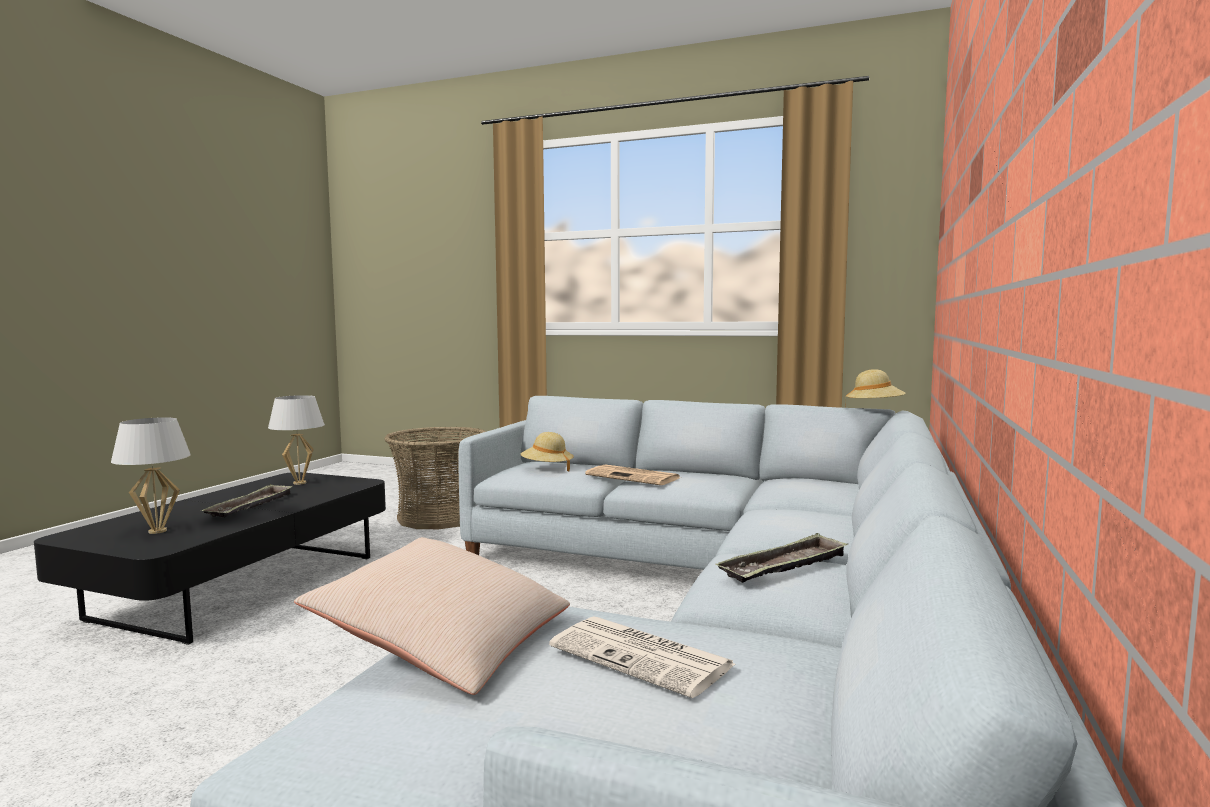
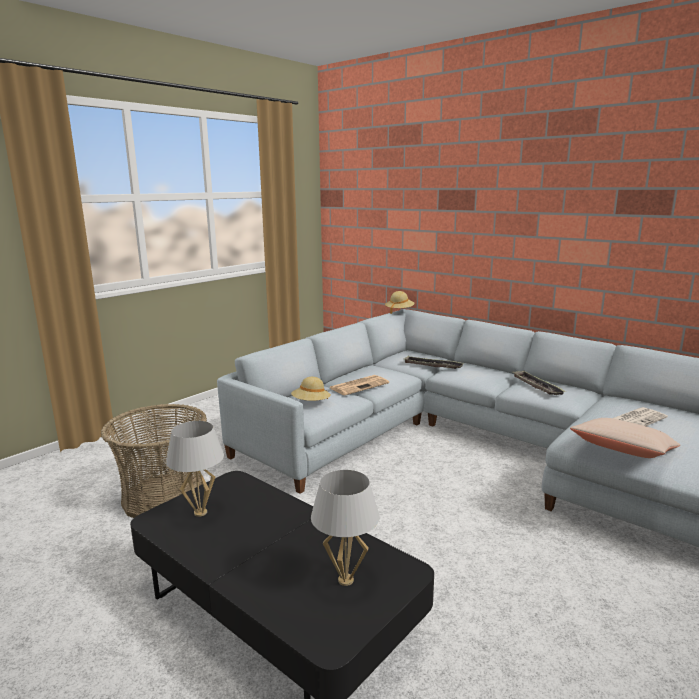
camera: 70 degrees left, 10 degrees up
(251, 506) = (284, 534): tray -> tray (432, 365)

